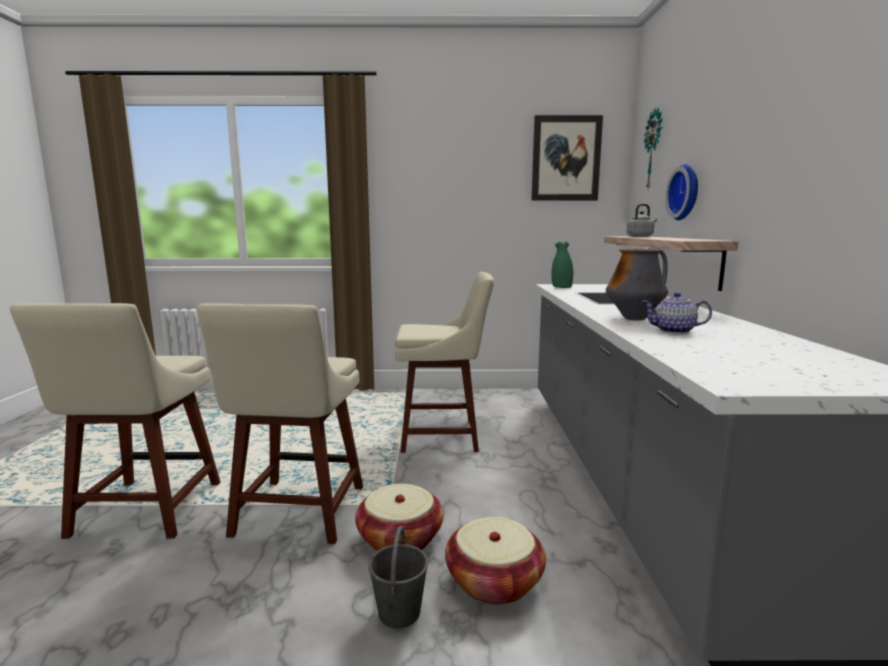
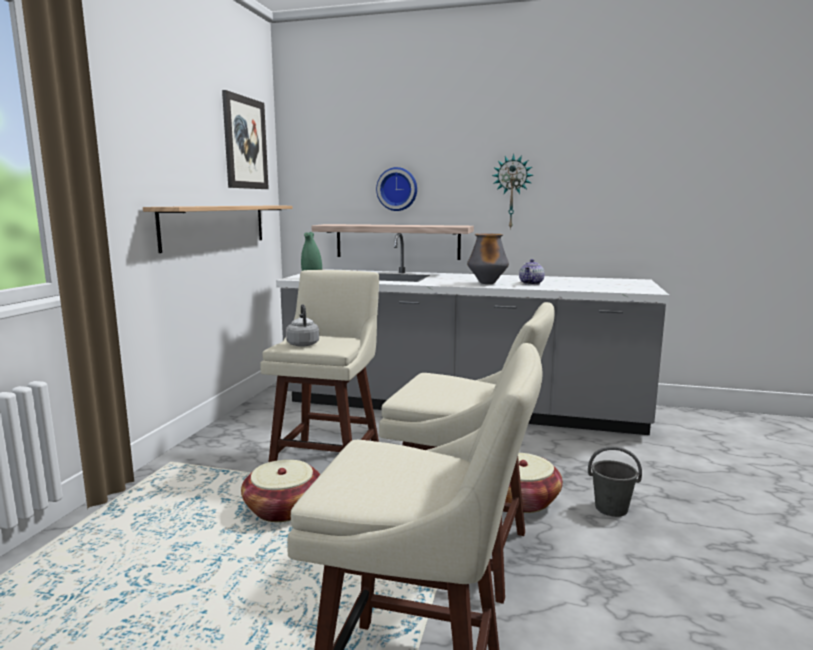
camera: 75 degrees left, 0 degrees up
(494, 581) = (575, 471): basket -> basket (283, 508)
(507, 233) = (215, 226): none -> shelf
(640, 236) = (349, 224): grey kettle -> grey kettle (303, 344)
(654, 149) = (333, 147): wall clock -> wall clock (512, 192)

